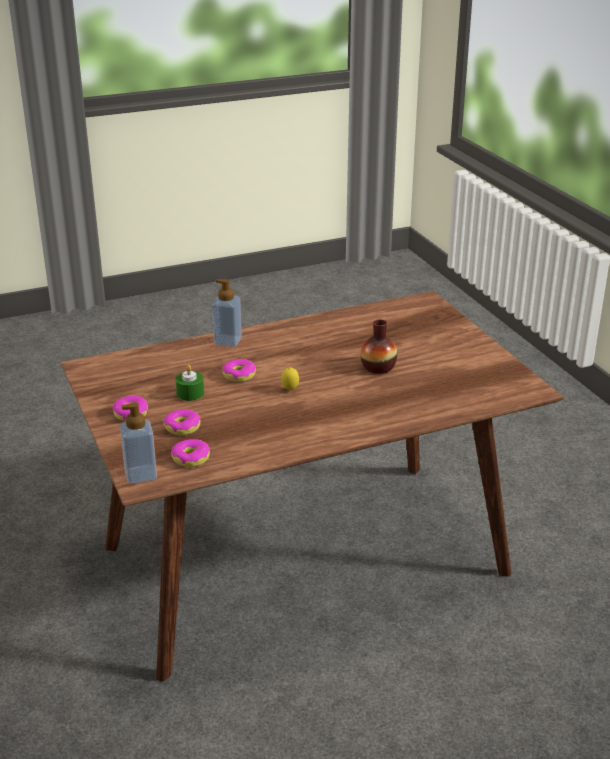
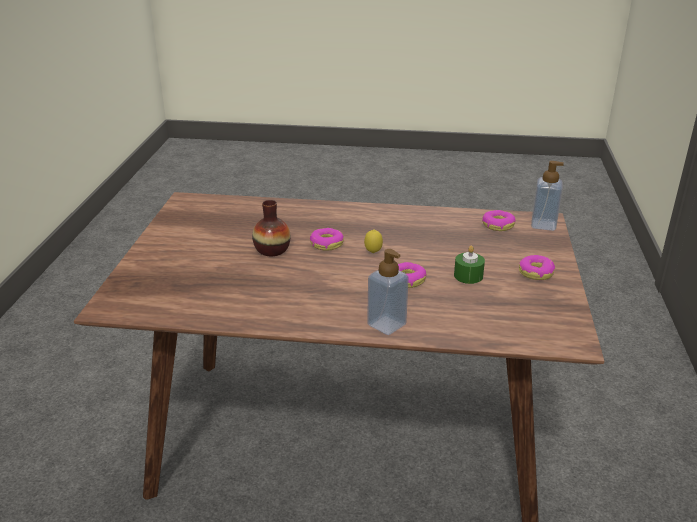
camera: 150 degrees left, 0 degrees up
(182, 427) = (492, 248): donut -> donut (326, 244)

